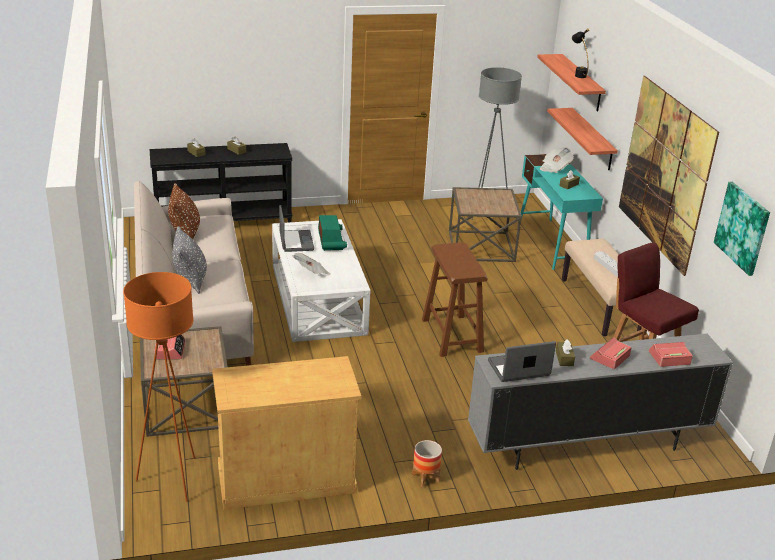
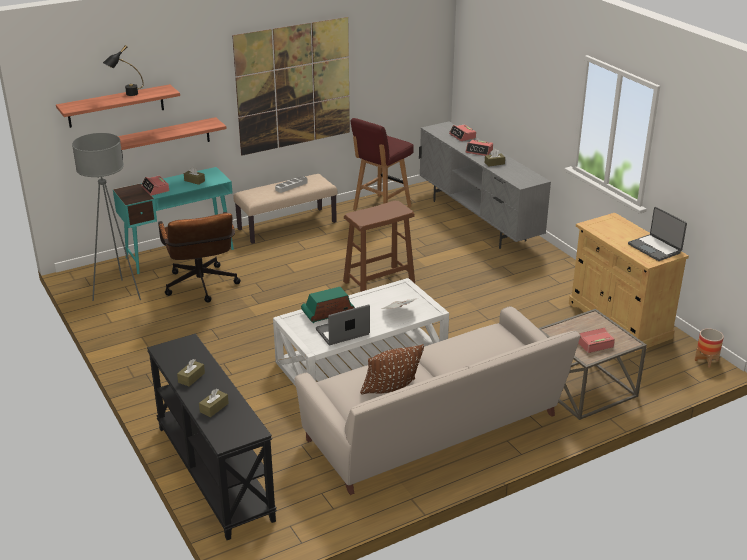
camera: 105 degrees left, 0 degrees up
(173, 479) = (668, 368): orange floor lamp -> none
(190, 280) = (484, 358): grey pillow -> none
(425, 478) = (564, 270): planter -> planter (706, 360)
(480, 246) = (202, 288): brown side table -> brown office chair
(519, 369) = (522, 175): laptop -> laptop (655, 248)
(554, 168) = (155, 189): newspaper -> alarm clock
(743, 227) = (394, 57): picture -> none

